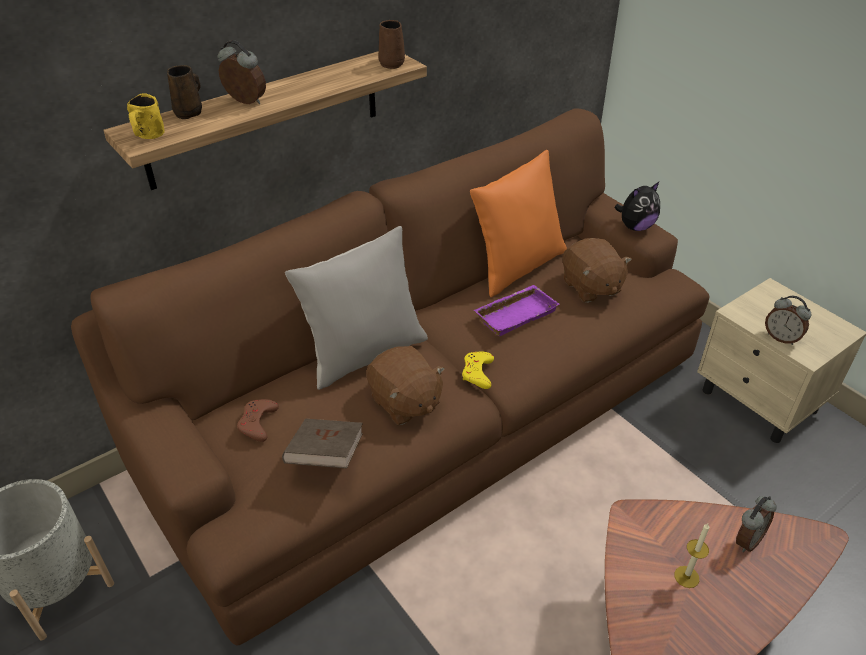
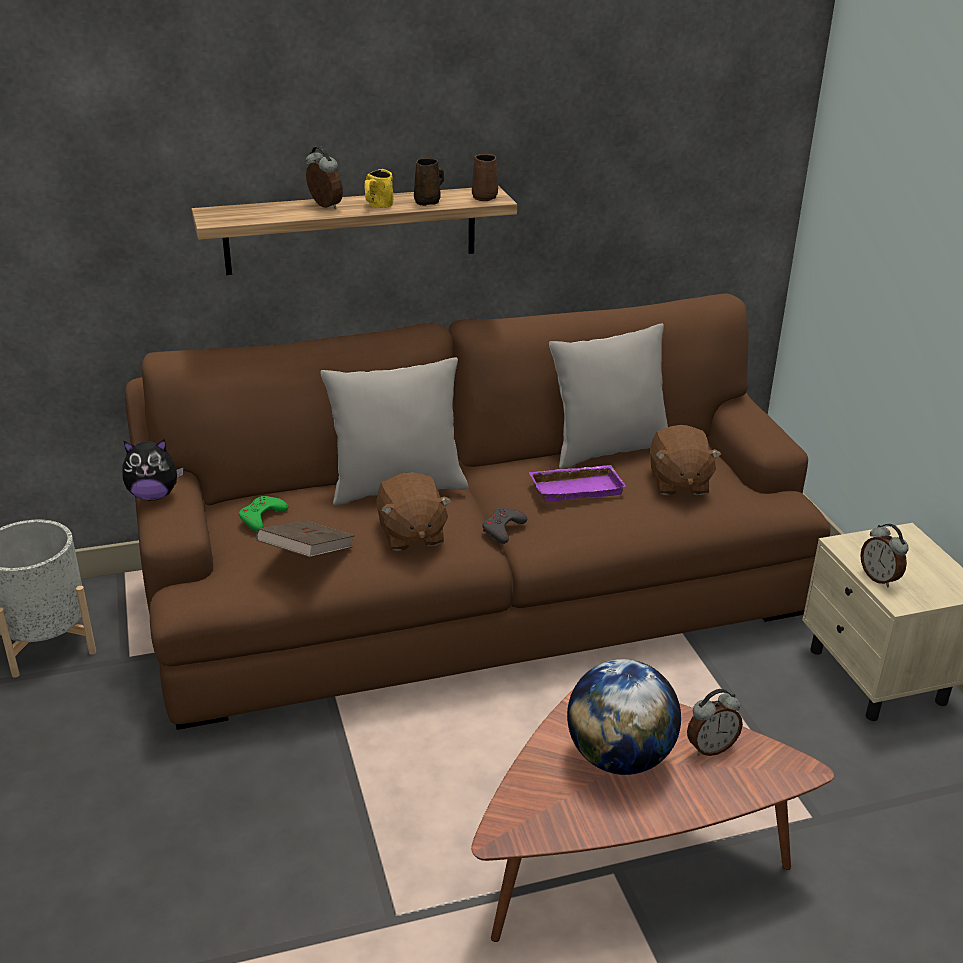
camera: 20 degrees right, 10 degrees down
(147, 137) = (222, 218): yellow mug -> yellow mug (377, 206)
(189, 113) = (271, 207): brown mug -> brown mug (428, 202)
(258, 423) = (261, 517): brown game controller -> green game controller
(477, 373) = (502, 529): yellow game controller -> grey game controller
(517, 267) = (608, 449): orange pillow -> grey pillow
(635, 227) = (761, 434): plush toy -> plush toy (154, 495)
(686, 577) = (619, 758): candle -> globe

